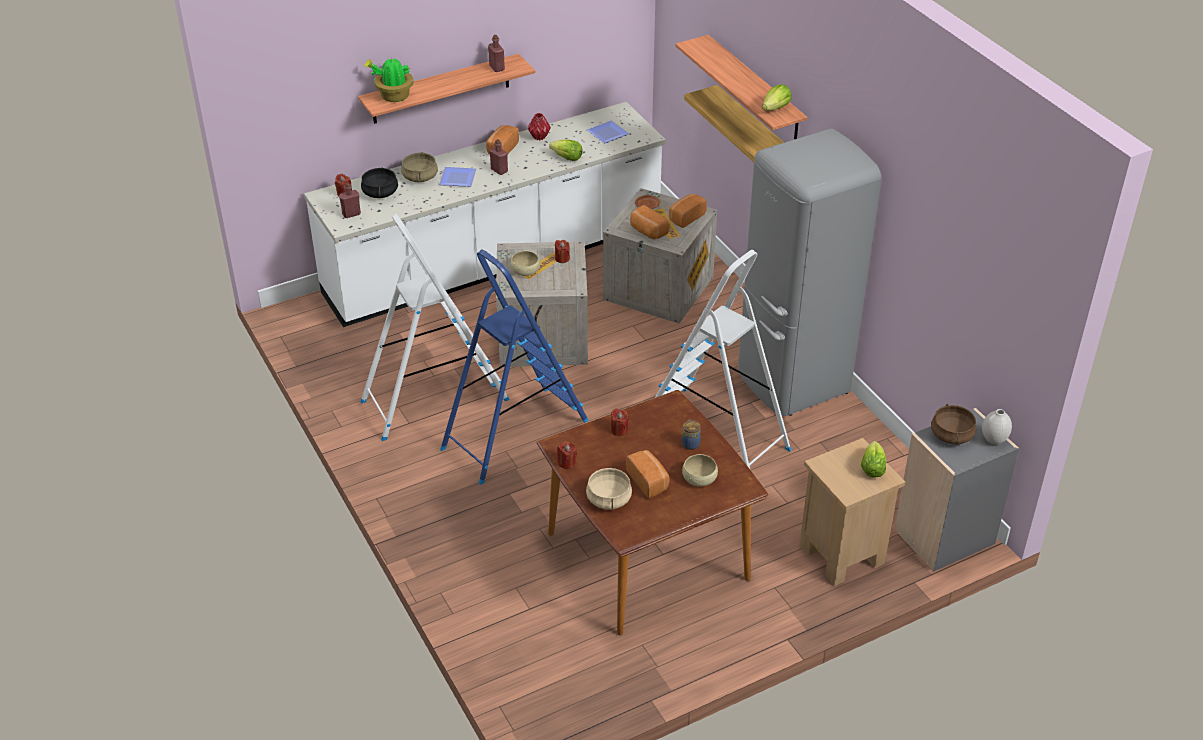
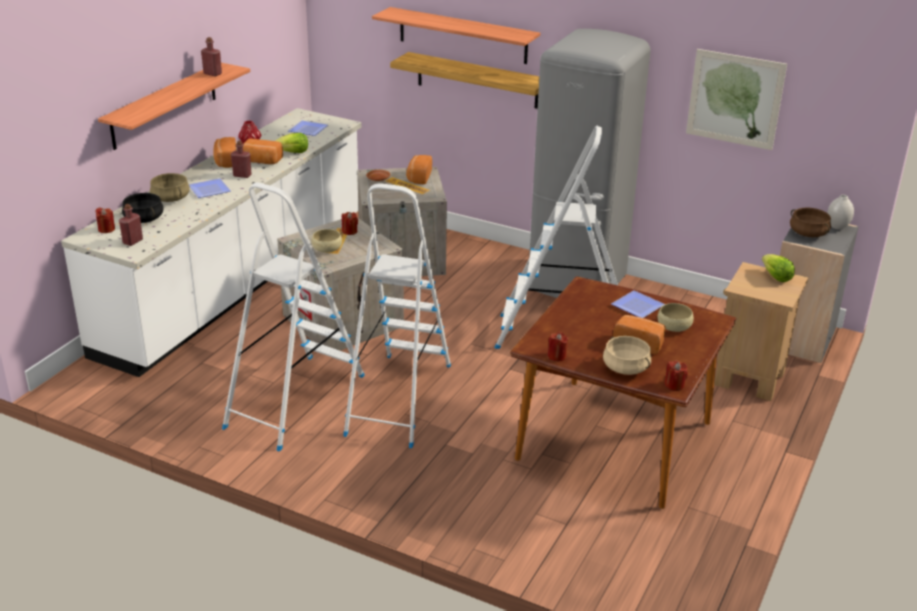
camera: 35 degrees left, 10 degrees down
(393, 96) = (136, 111): potted plant -> none
(515, 434) = (399, 398): blue step ladder -> white step ladder
(619, 430) = (568, 318): red candle -> red candle (674, 385)
(647, 231) = (399, 194): bread -> bread (262, 161)
(690, 443) = (635, 306): jar -> plate
(776, 108) = (510, 33): lettuce -> none
(940, 263) = (735, 99): none -> picture

